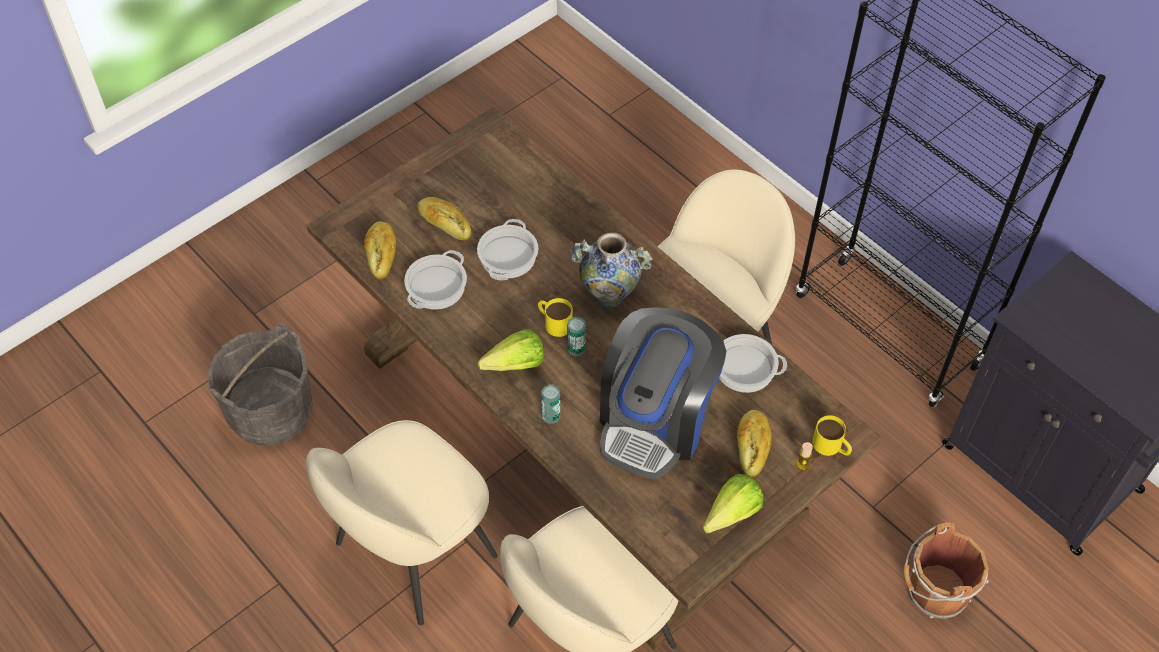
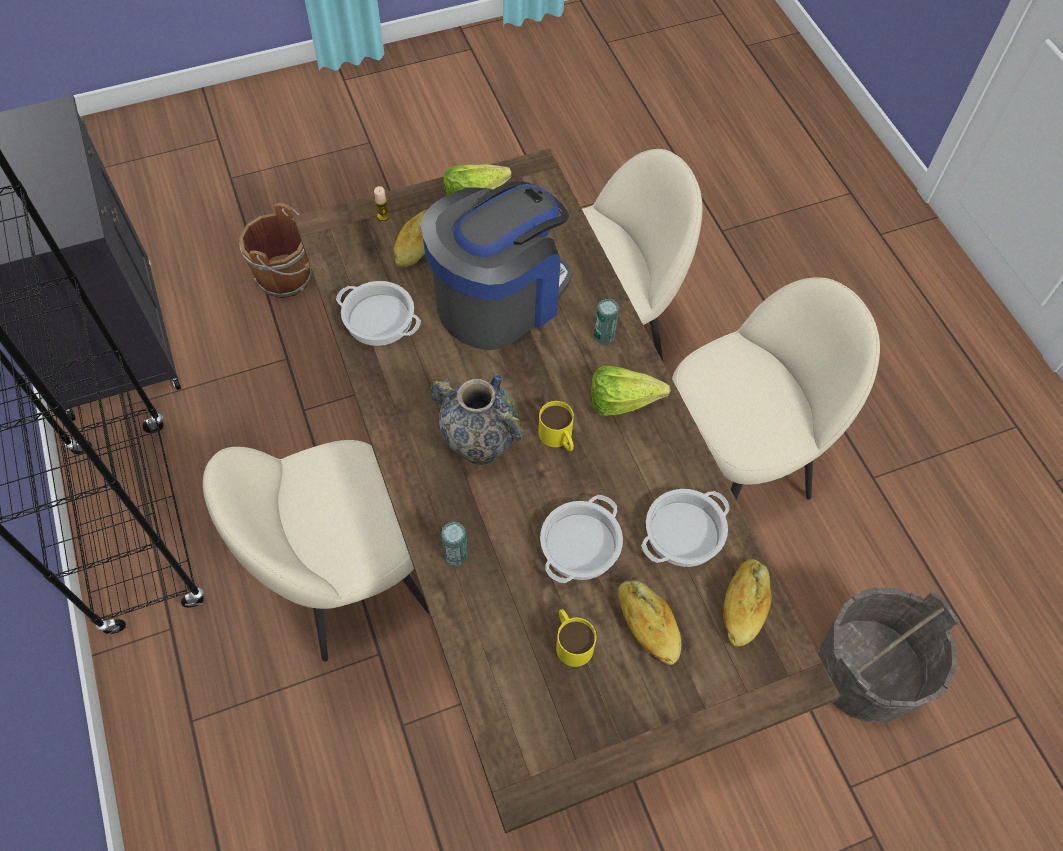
camera: 160 degrees left, 5 degrees up
(576, 348) = (547, 398): can -> can (456, 555)
(831, 446) = (345, 222): yellow mug -> yellow mug (571, 640)

